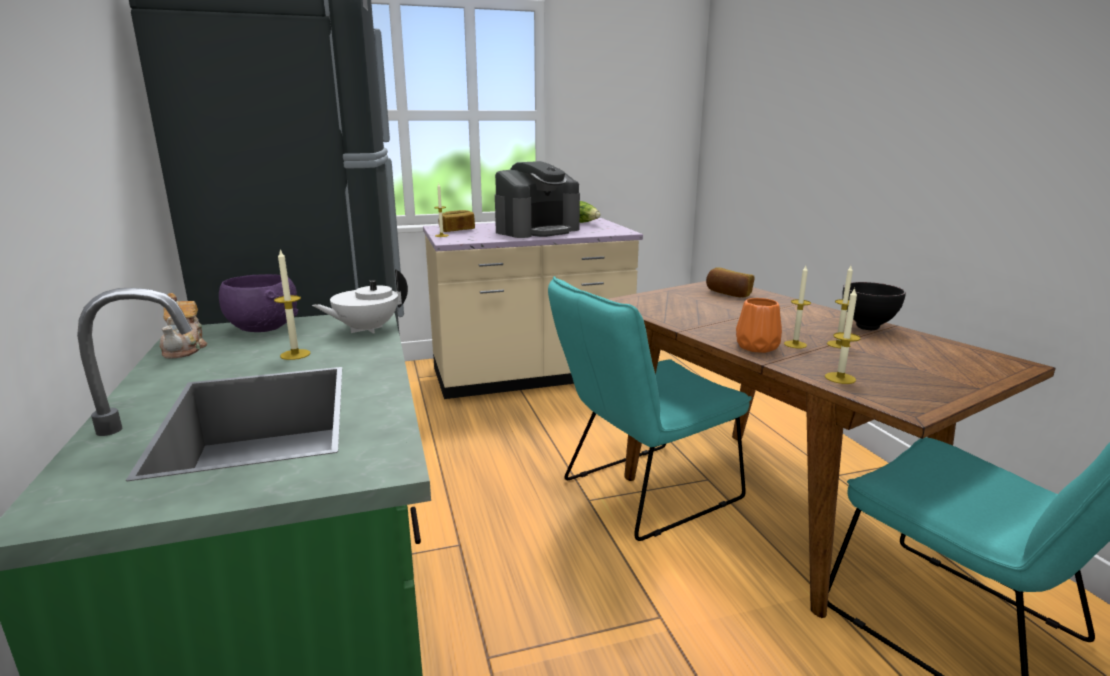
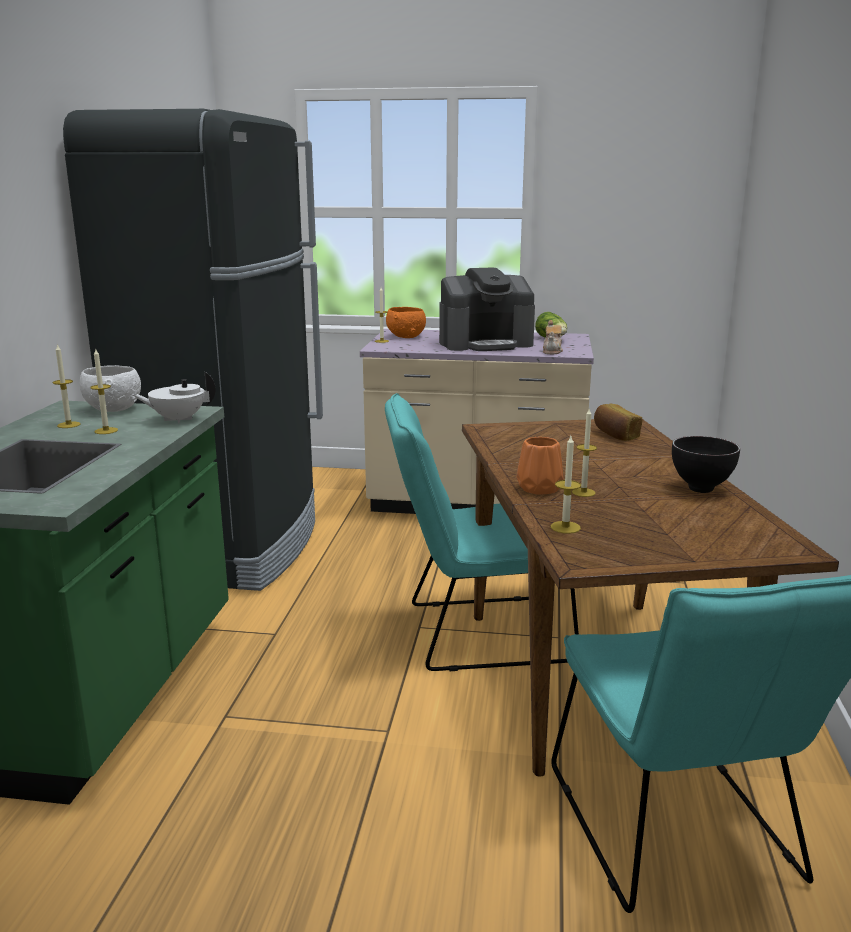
camera: 25 degrees right, 0 degrees up
(185, 349) = (48, 417): teapot -> teapot (552, 351)
(263, 328) = (113, 409): purple bowl -> white bowl
(457, 230) = (406, 337): bread -> orange bowl
(838, 344) = (630, 499): candle -> candle (68, 425)

